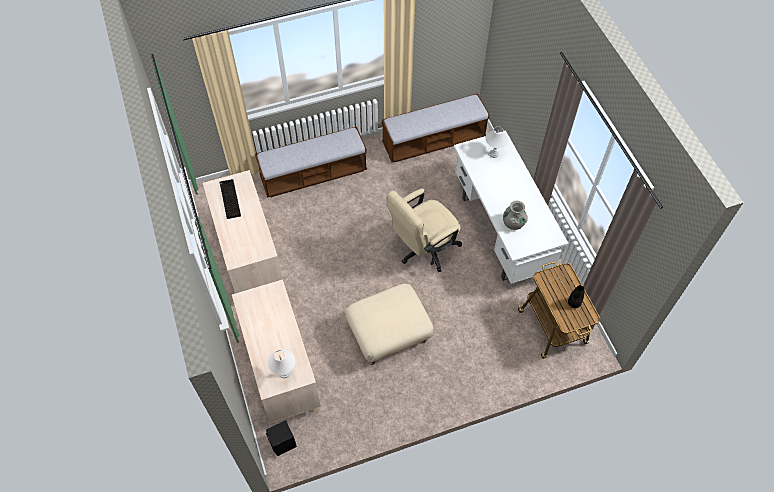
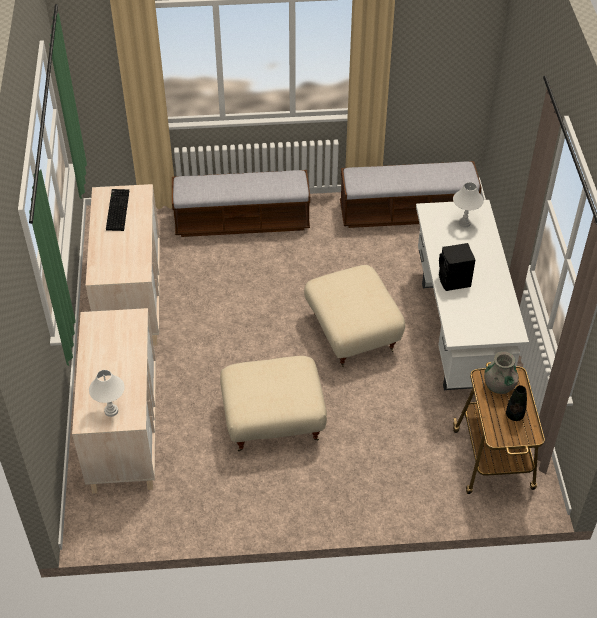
camera: 15 degrees right, 10 degrees down
(283, 444) = (95, 516): black speaker -> black speaker (454, 281)
(423, 249) = (351, 333): beige office chair -> beige ottoman
(513, 223) = (462, 305): grey vase -> grey vase (499, 386)

